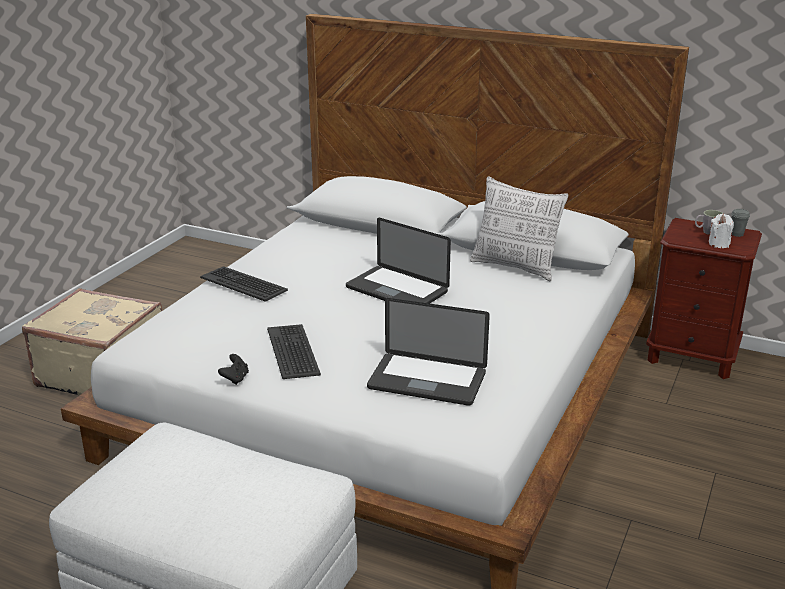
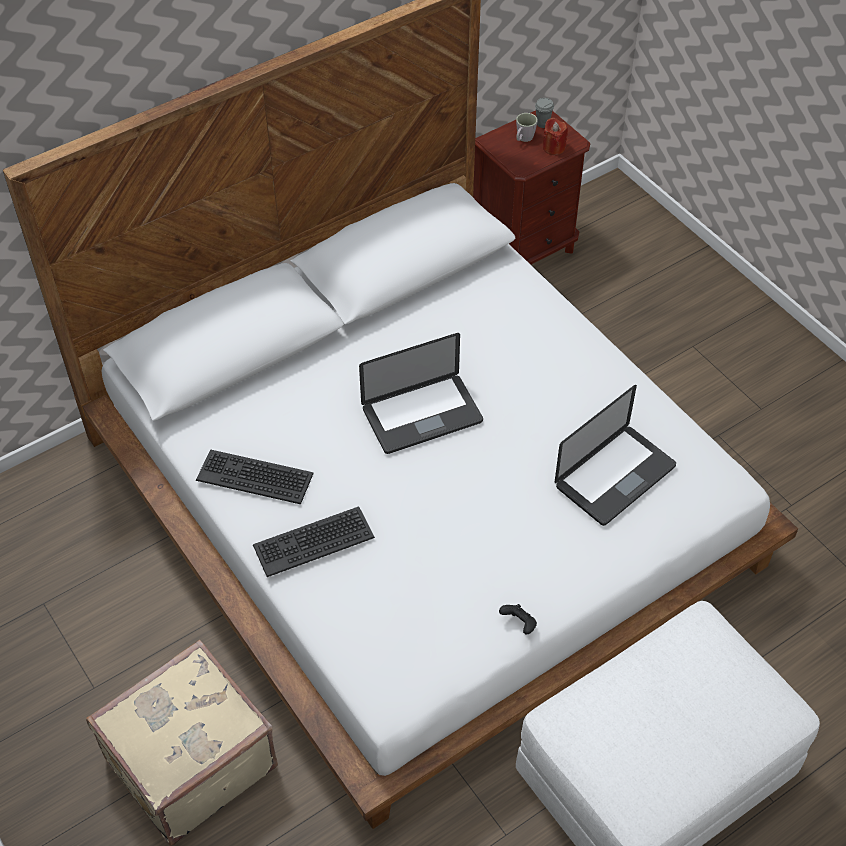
camera: 60 degrees left, 25 degrees up
(294, 351) = (495, 555): keyboard -> keyboard (255, 476)
(515, 267) = (435, 299): pillow -> none
(719, 244) = (553, 148): white candle -> red candle

